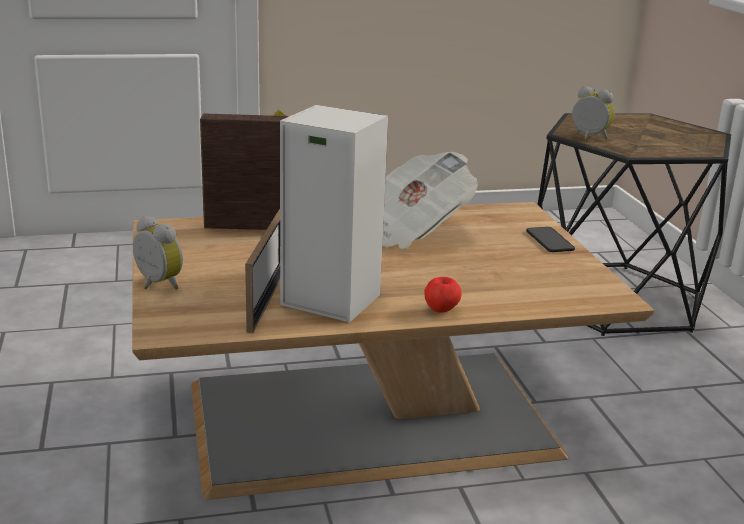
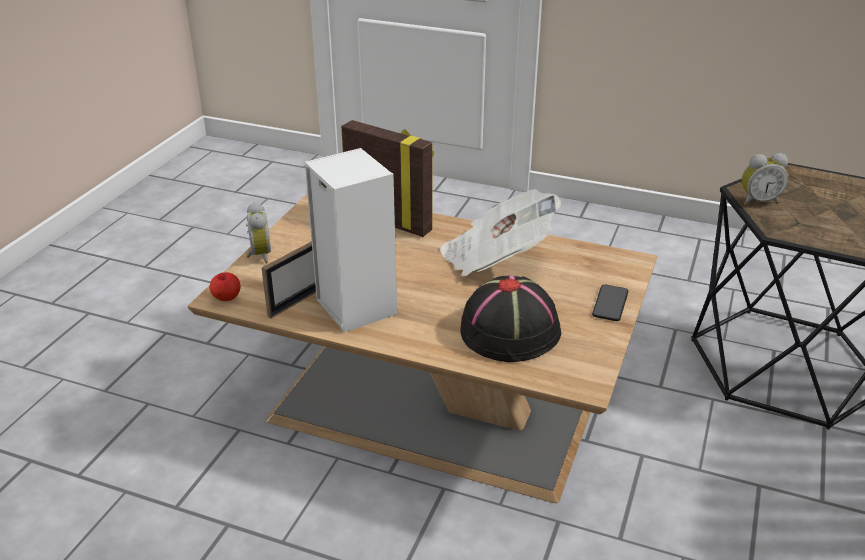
camera: 35 degrees right, 10 degrees up
(441, 310) = (424, 344): apple -> apple (226, 298)
(500, 280) = (510, 331): none -> black hat
(589, 138) = (758, 201): alarm clock -> alarm clock turned 105 degrees clockwise

